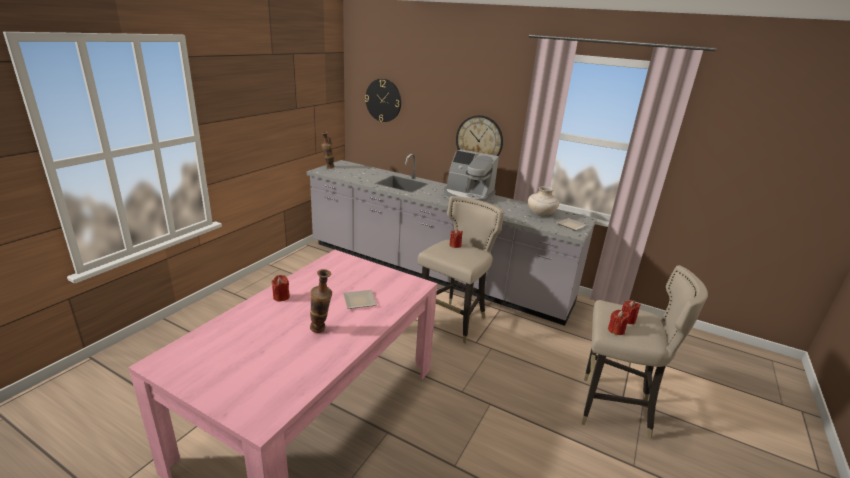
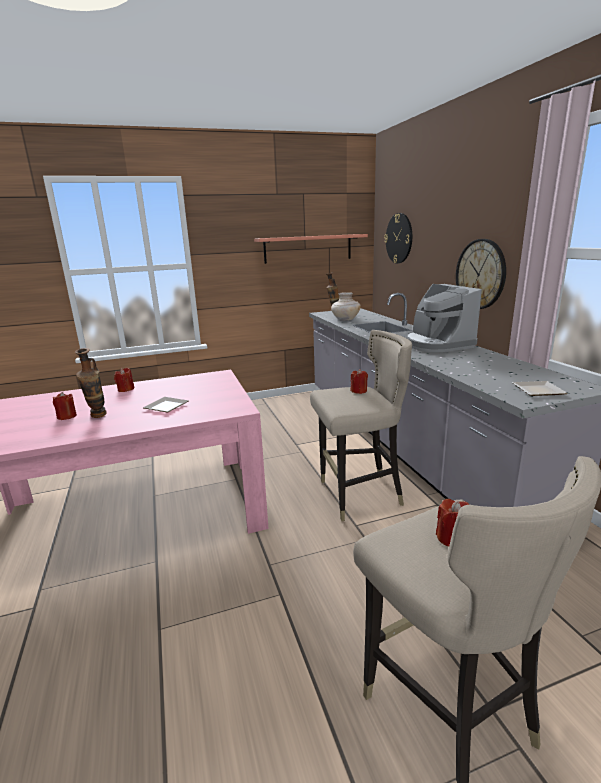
camera: 45 degrees right, 5 degrees down
(299, 108) = (308, 248): none -> shelf
(541, 214) = (510, 372): beige vase -> beige vase (345, 319)
(616, 330) = (402, 542): red candle -> red candle (67, 416)

